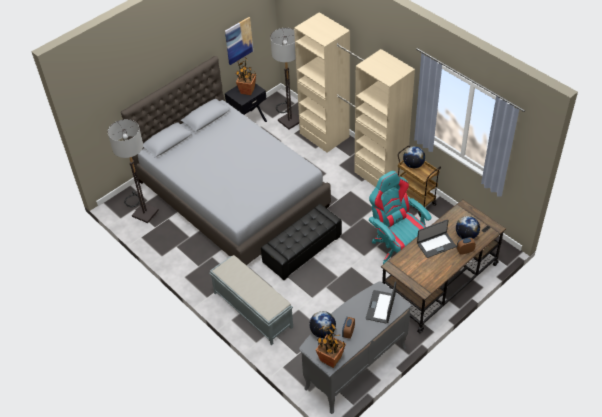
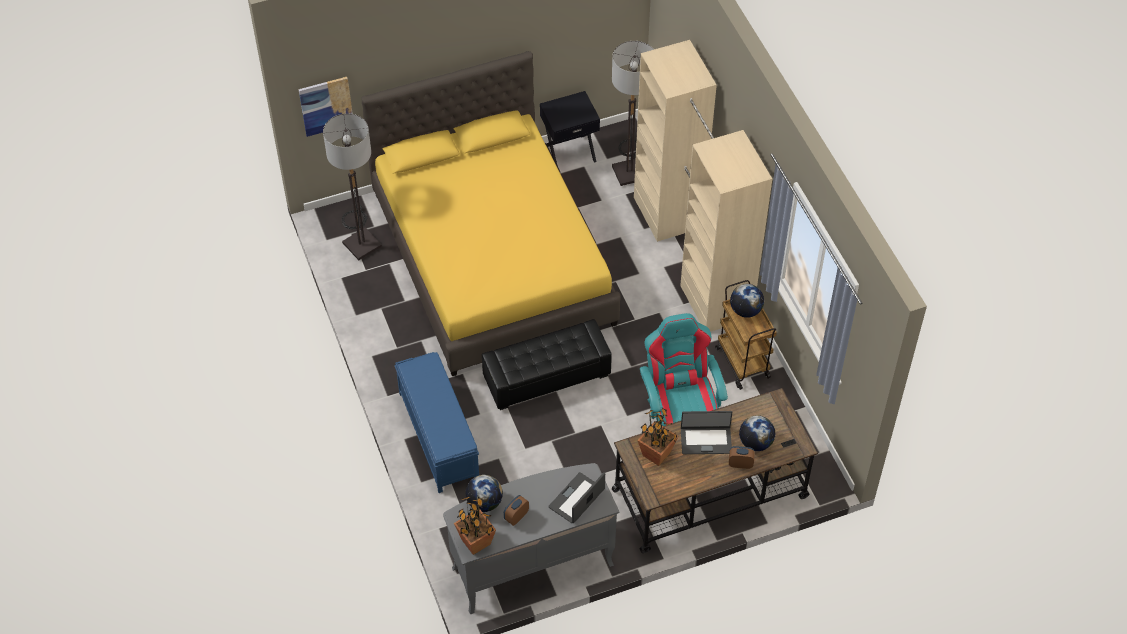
camera: 20 degrees right, 5 degrees up
(232, 193) = (493, 257): grey bed -> yellow bed
(238, 40) = (576, 36): picture -> picture (326, 106)
(247, 91) = (573, 111): potted plant -> potted plant (656, 454)
(252, 309) = (438, 435): grey bench -> blue bench

